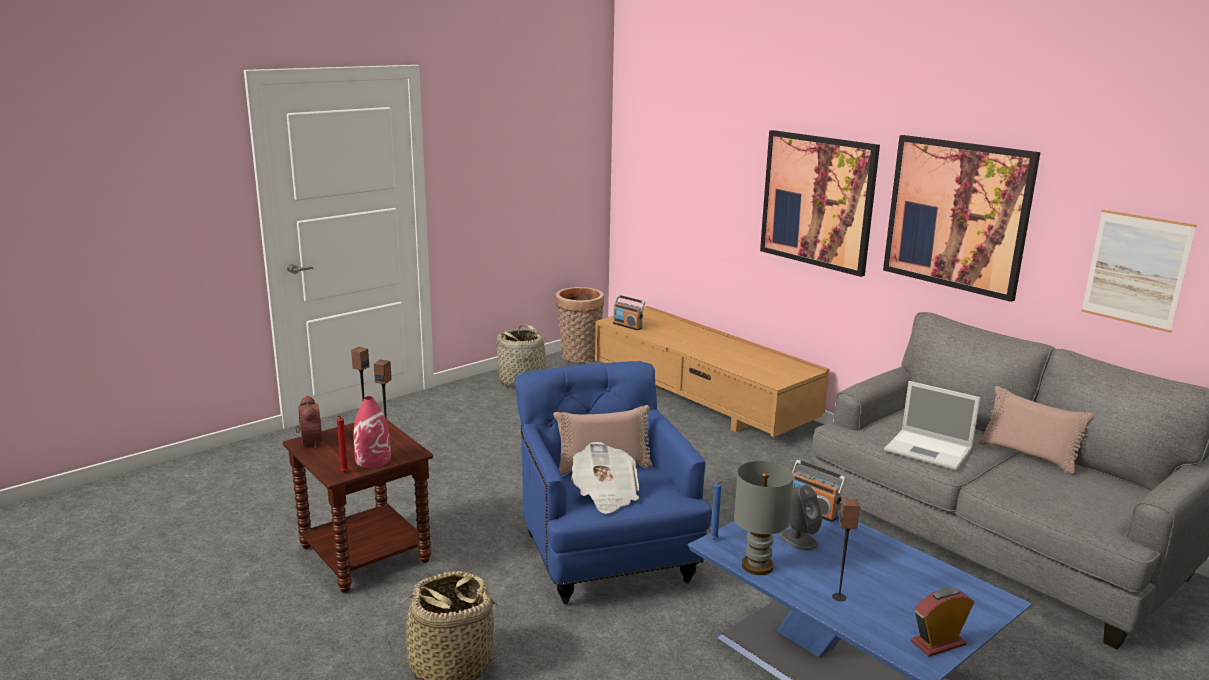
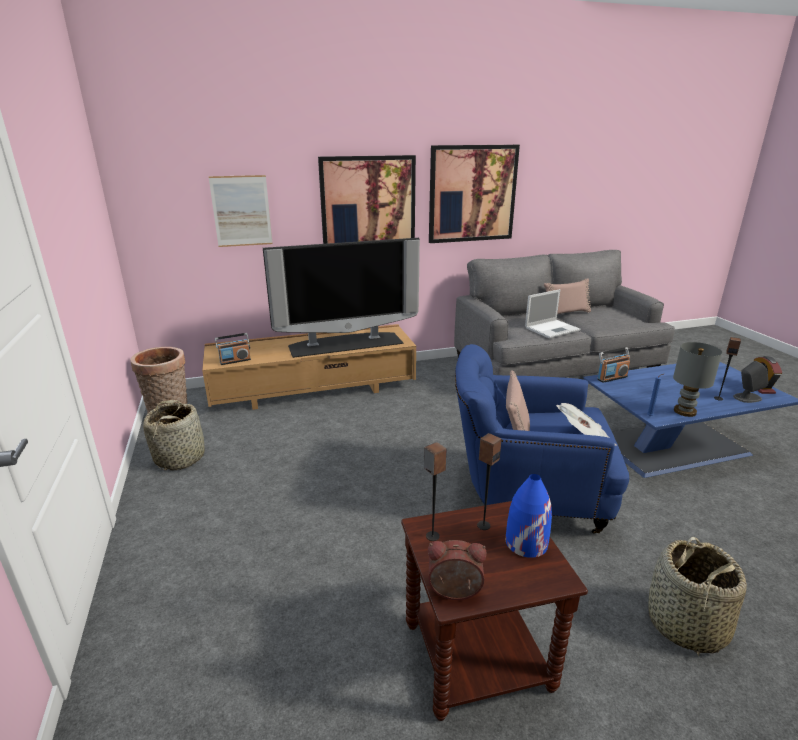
camera: 65 degrees left, 5 degrees up
(344, 472) = (556, 571): red candle -> none
(373, 459) = (526, 542): red vase -> blue vase
(730, 357) = (345, 344): none -> television
(798, 539) = (649, 391): grey speaker -> grey speaker (747, 398)
(1136, 270) = (566, 202): picture -> picture (241, 211)

